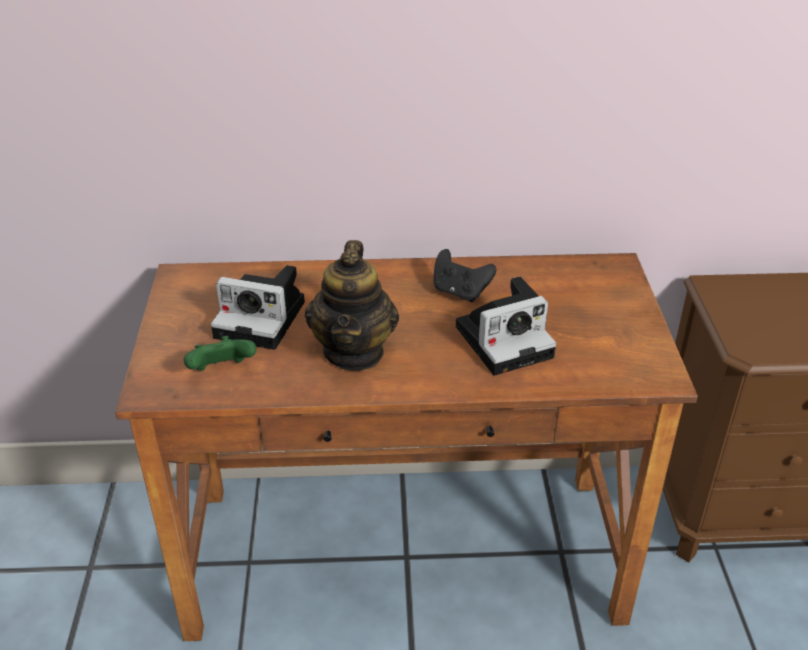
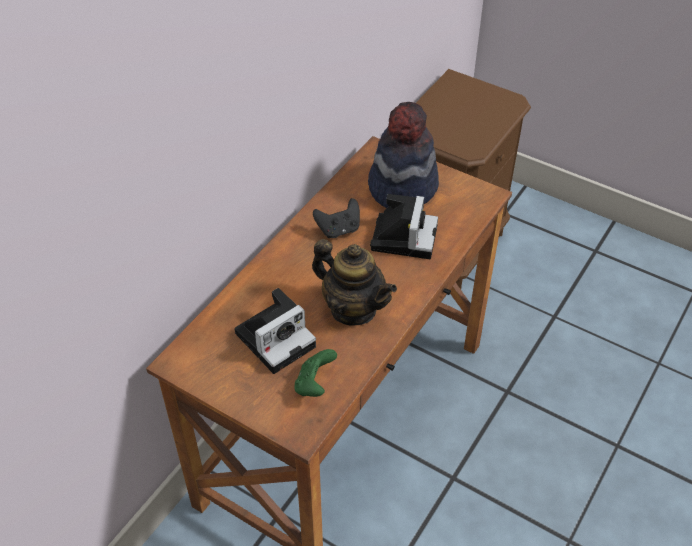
camera: 55 degrees left, 10 degrees up
(583, 306) = (402, 186): none -> hat

